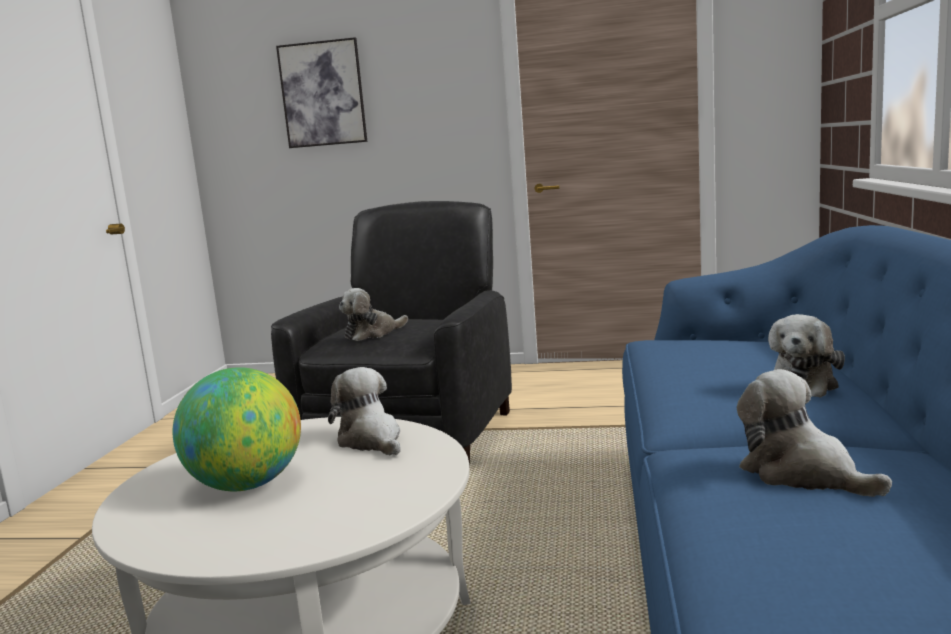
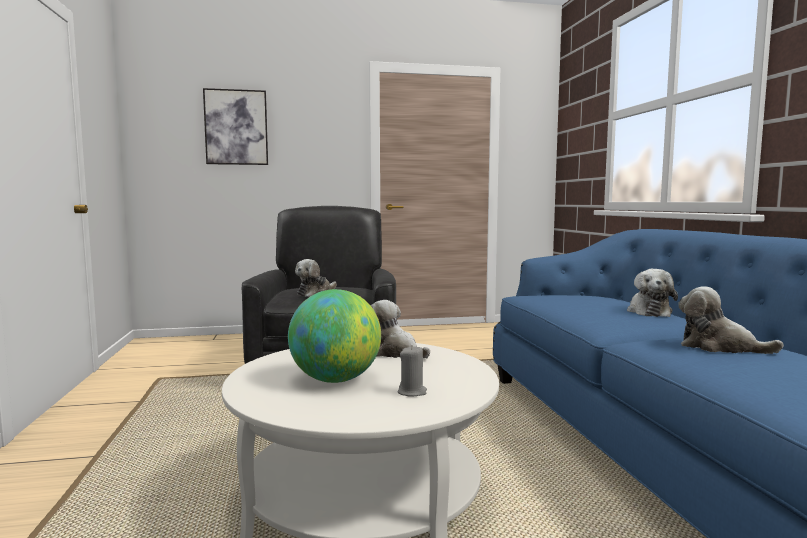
camera: 20 degrees left, 5 degrees down
(310, 514) = (412, 392): none -> grey candle

